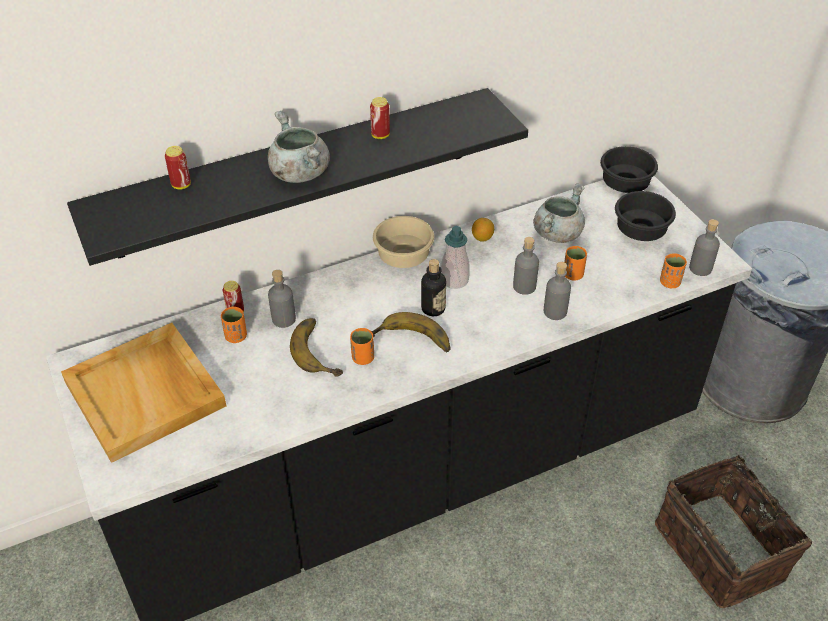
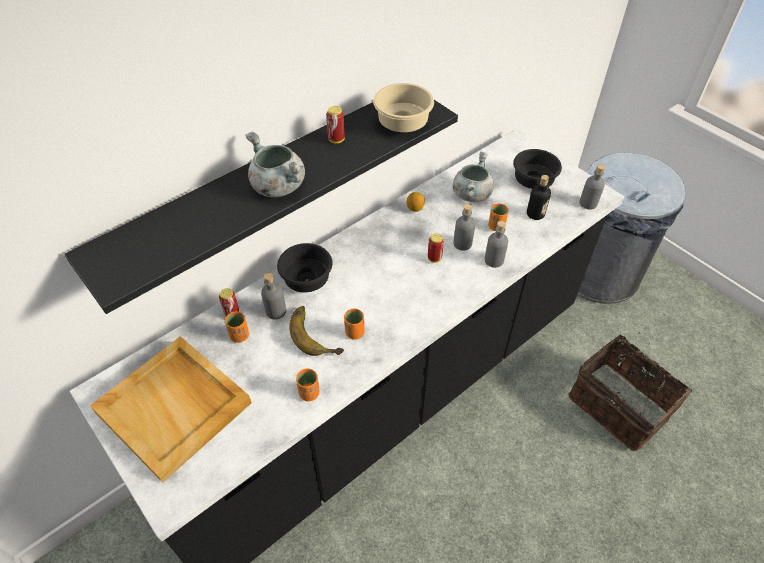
camera: 15 degrees left, 5 degrees up
(181, 185) = (172, 217): can -> can (434, 258)
(404, 258) = (358, 238): beige bowl -> beige bowl (404, 125)
(411, 343) = (389, 311): banana -> none
(433, 308) = (397, 277): bottle -> bottle (535, 214)
(454, 280) = (405, 248): soap dispenser -> none
(623, 185) = (506, 146): black bowl -> black bowl (305, 280)
(670, 283) = (570, 219): orange cup -> orange cup (309, 393)

